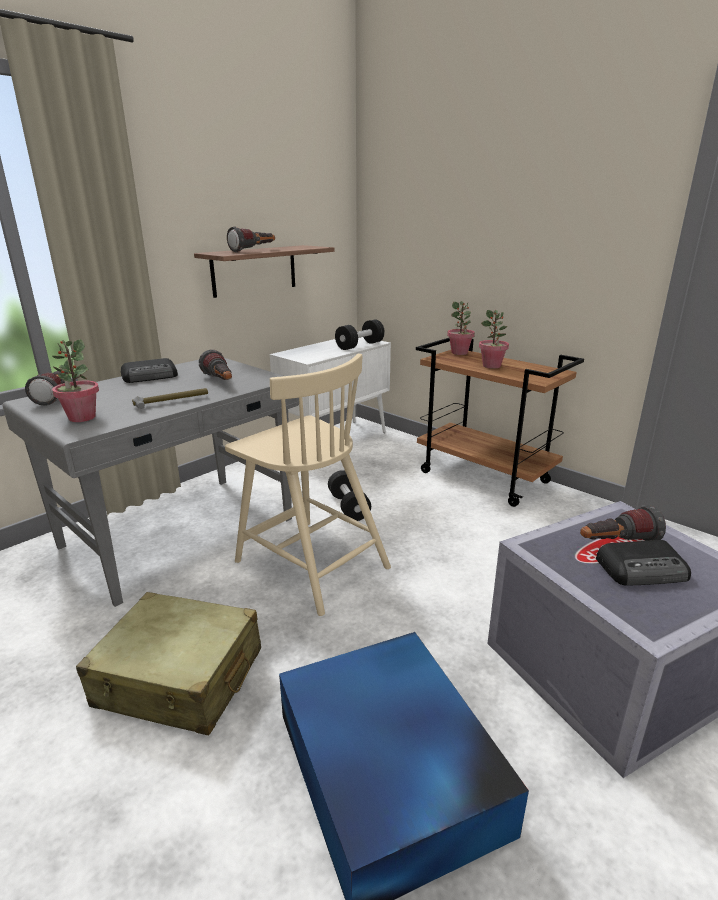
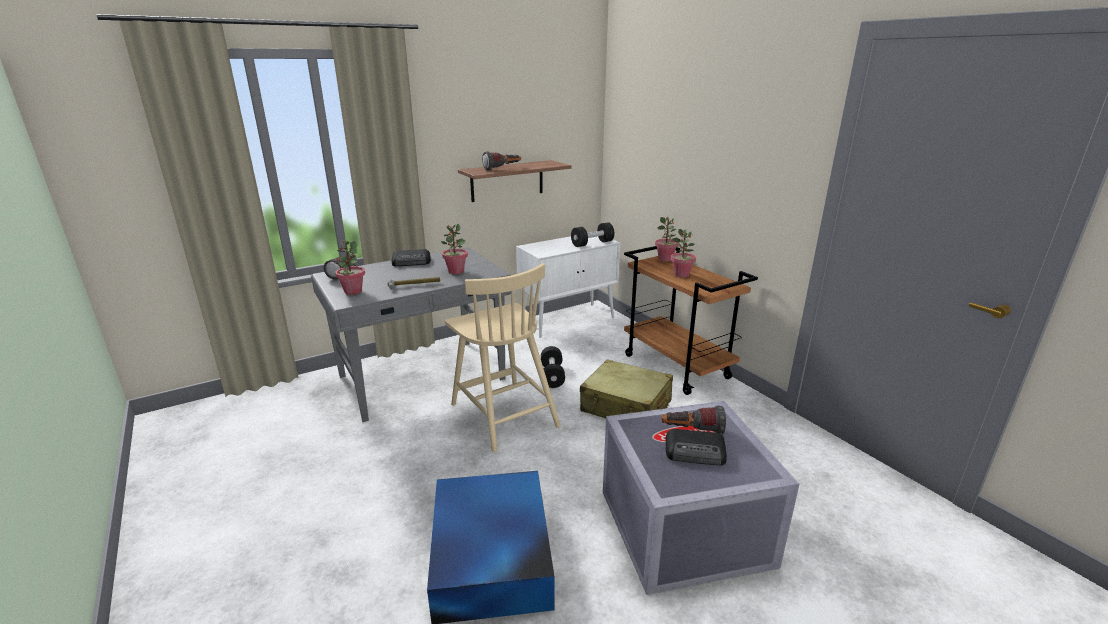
camera: 15 degrees right, 0 degrees up
(180, 678) = (386, 474): beige suitcase -> beige suitcase (626, 406)
(220, 382) = (456, 271): flashlight -> potted plant

